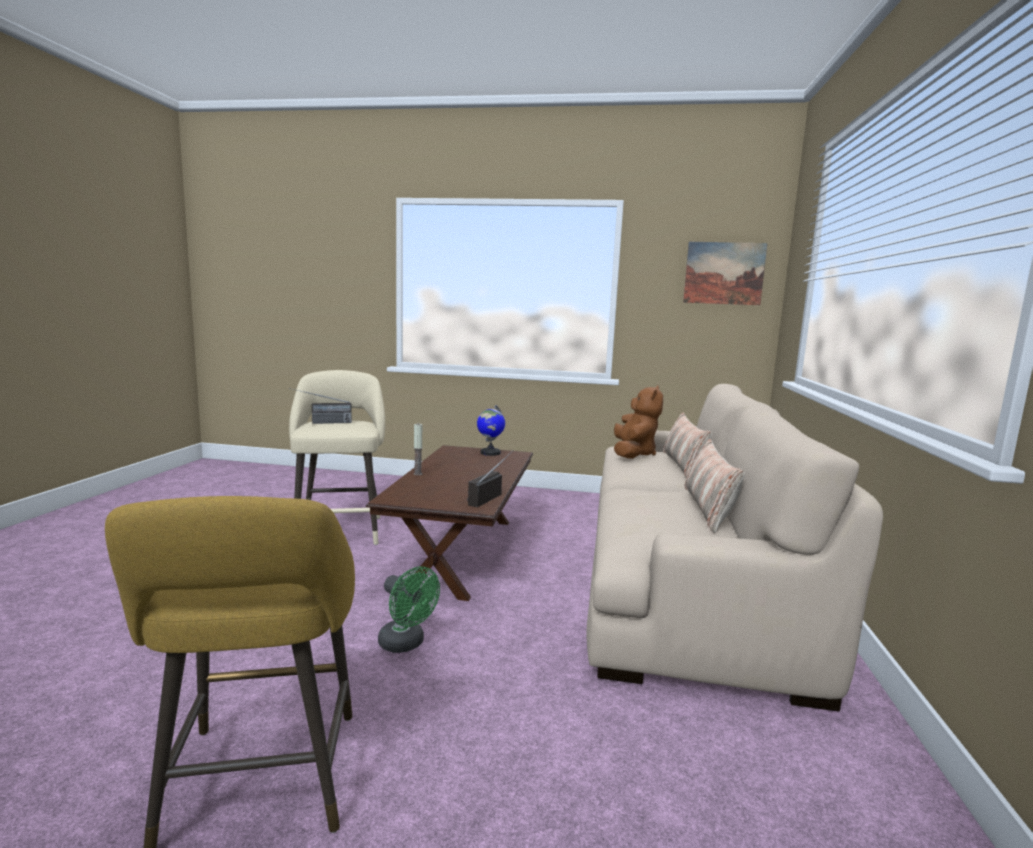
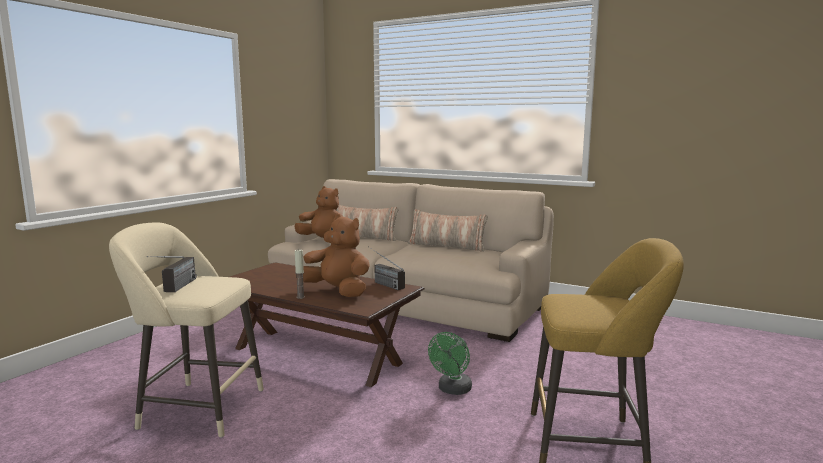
camera: 70 degrees left, 0 degrees up
(406, 644) = (452, 390): green fan -> green fan turned 150 degrees clockwise
(444, 483) = (338, 291): none -> brown plush toy
(490, 453) = (261, 272): globe -> none
(724, 273) = (299, 99): picture -> none

